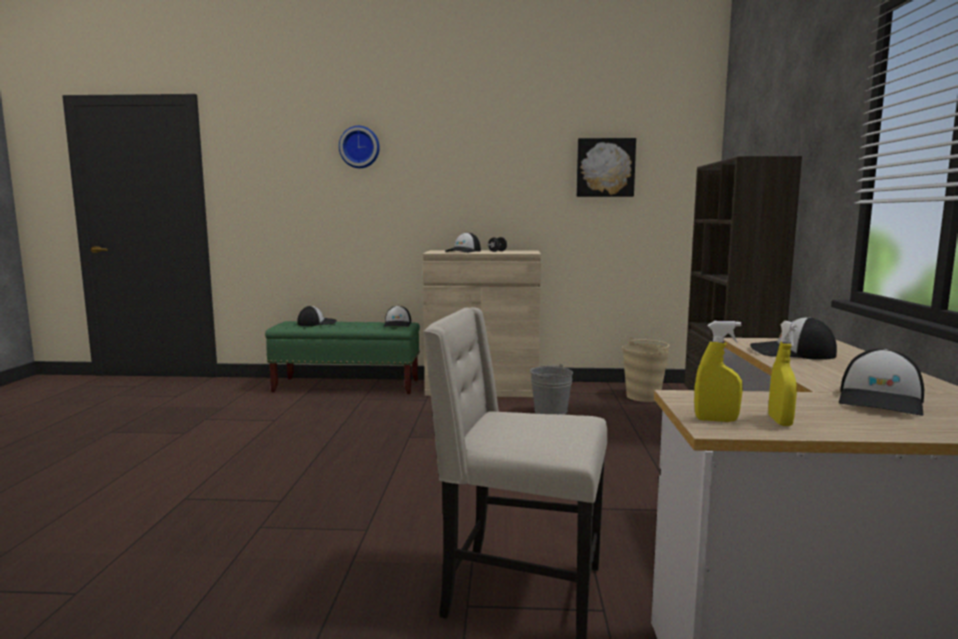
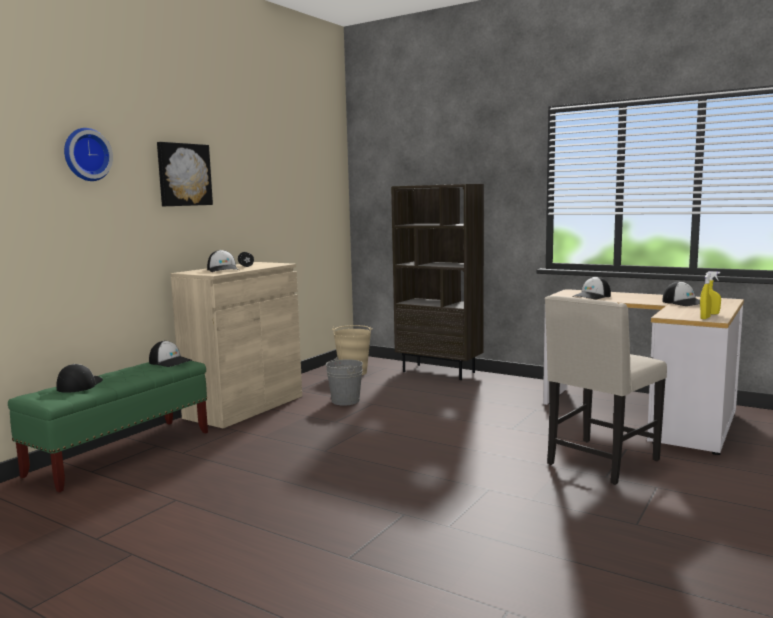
camera: 60 degrees left, 0 degrees up
(605, 168) = (290, 182): picture -> picture (183, 174)

